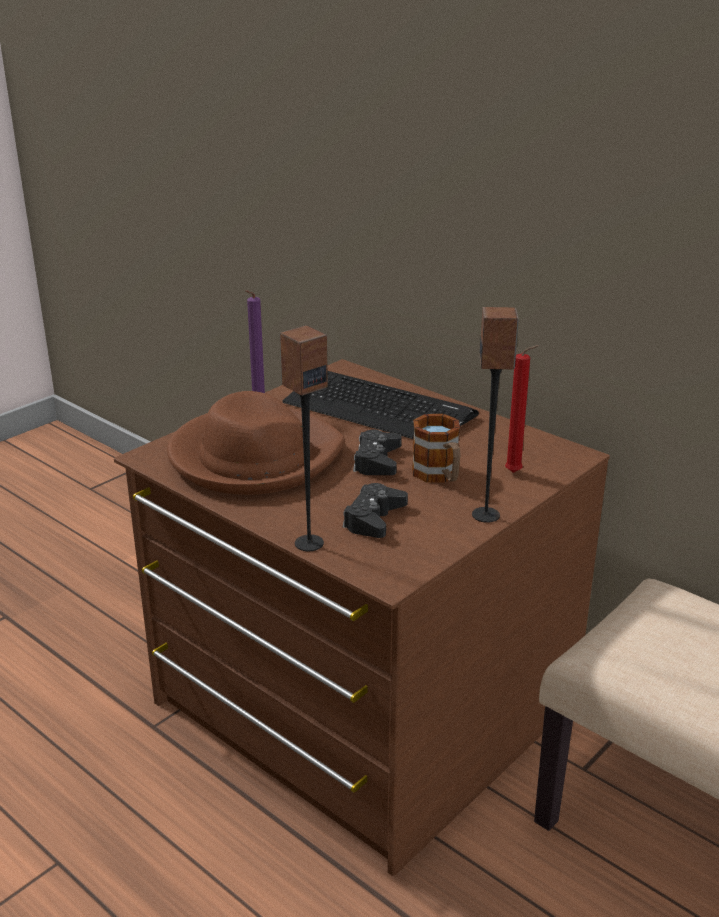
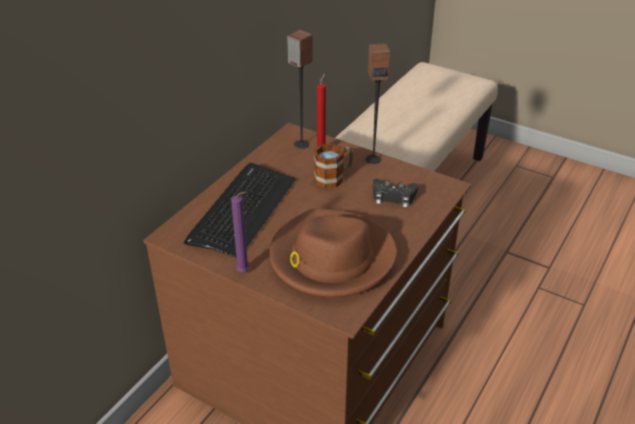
camera: 100 degrees left, 10 degrees up
(308, 543) = (429, 217): speaker -> speaker (301, 144)
(377, 461) = (322, 202): black game controller -> none

